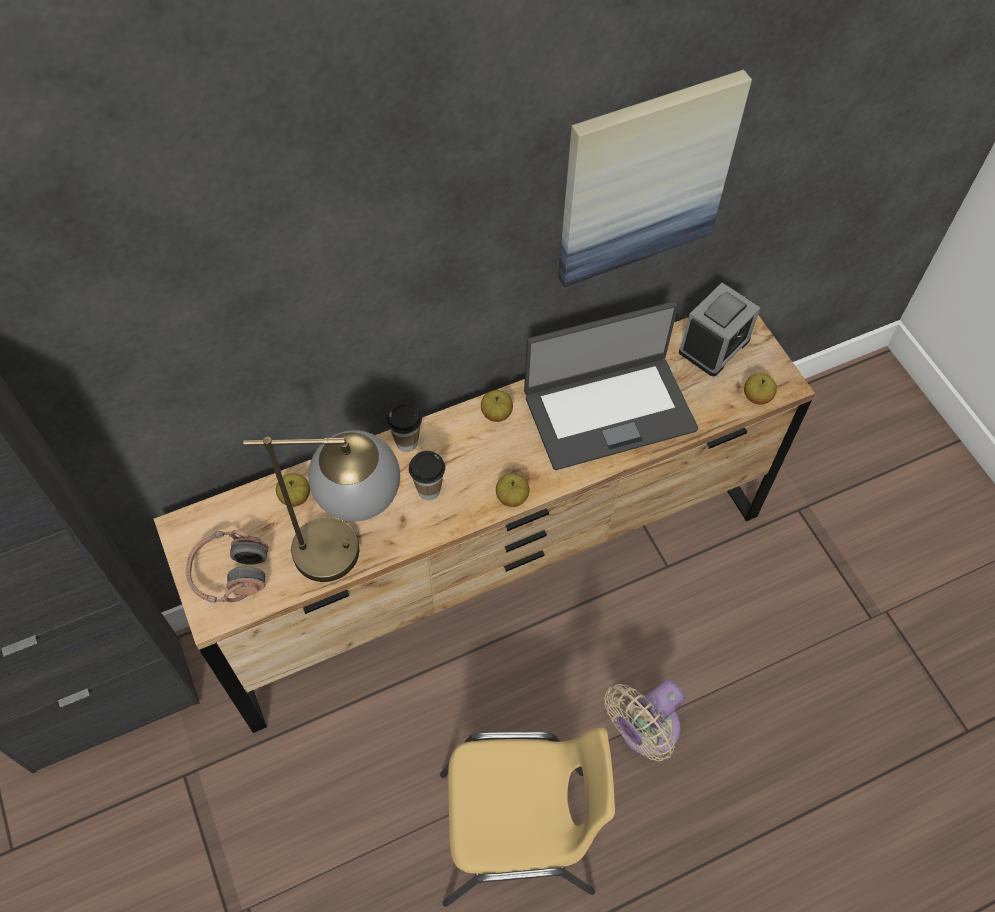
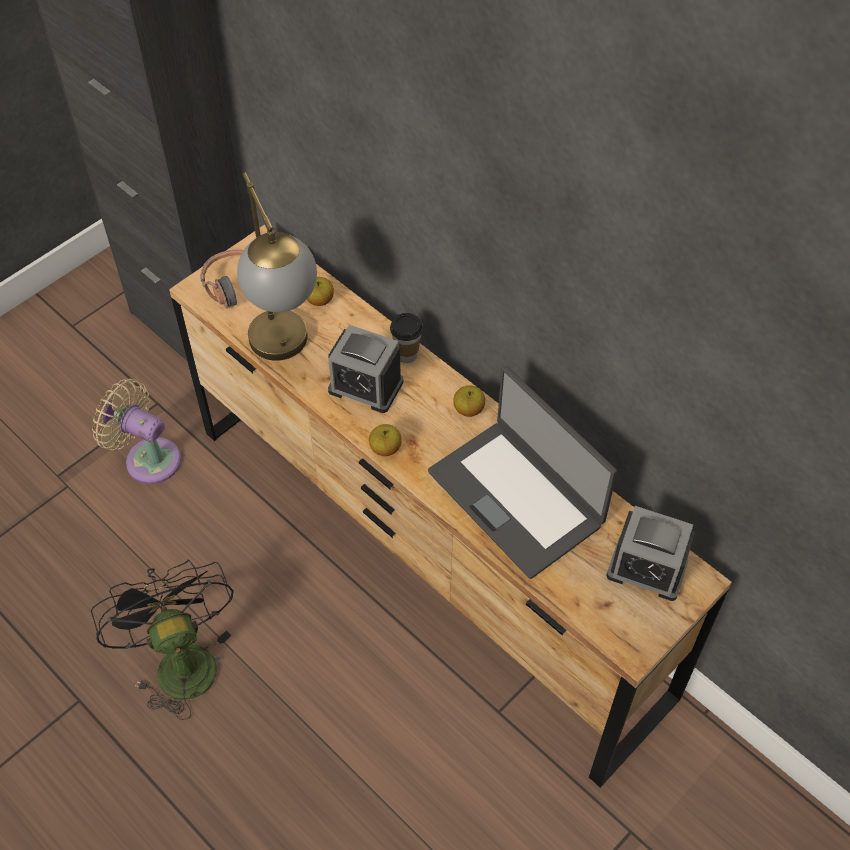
camera: 70 degrees right, 5 degrees down
(429, 490) = (366, 386): cup -> alarm clock
(518, 835) = (180, 660): yellow chair -> black fan
(643, 731) = (312, 739): beige fan -> beige fan (148, 458)
(644, 180) = (649, 332): picture -> none
(757, 397) = (602, 625): apple -> none

